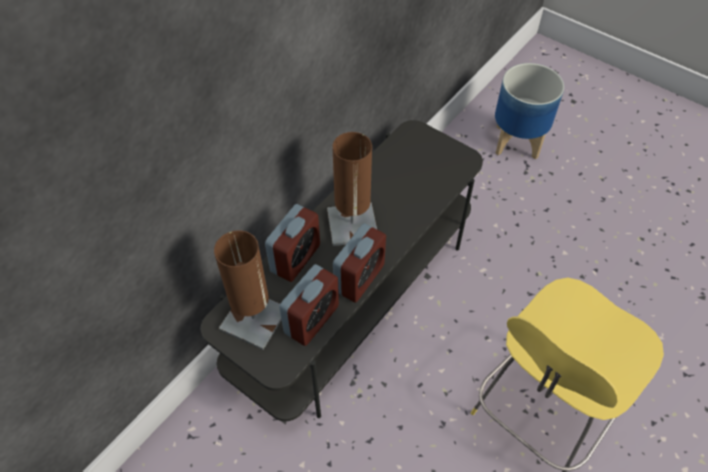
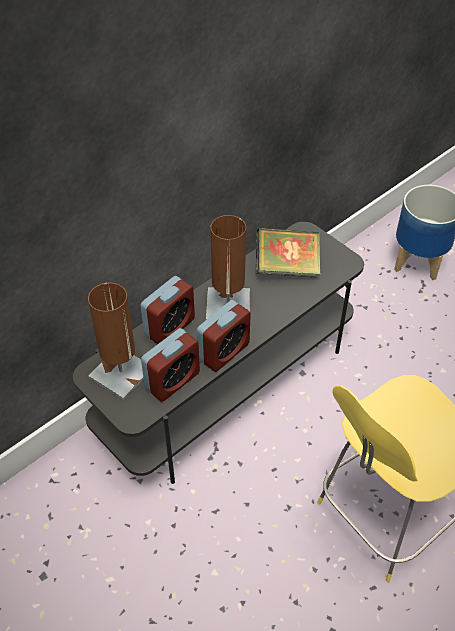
camera: 10 degrees right, 5 degrees down
(404, 174) = (286, 268): none -> book

